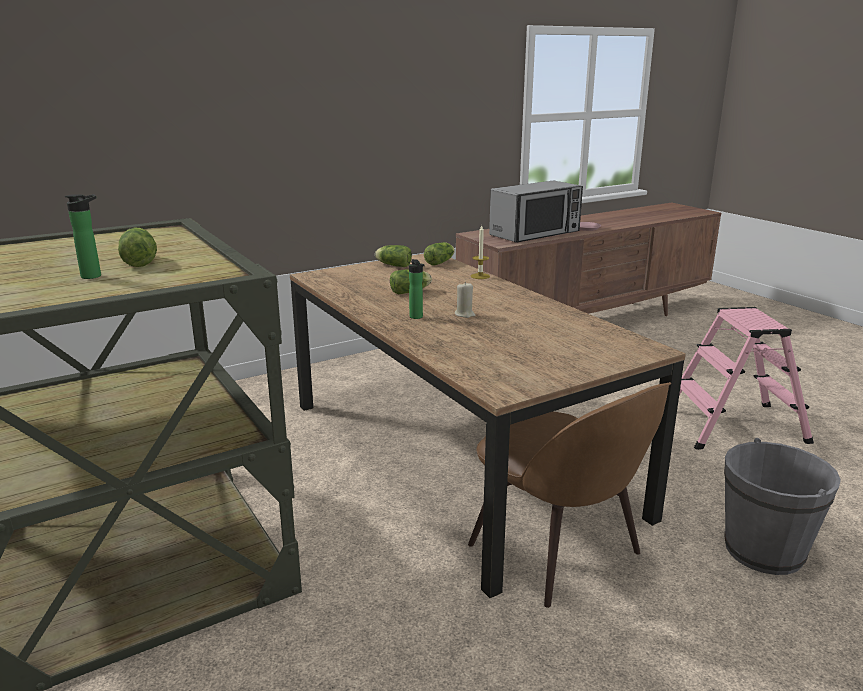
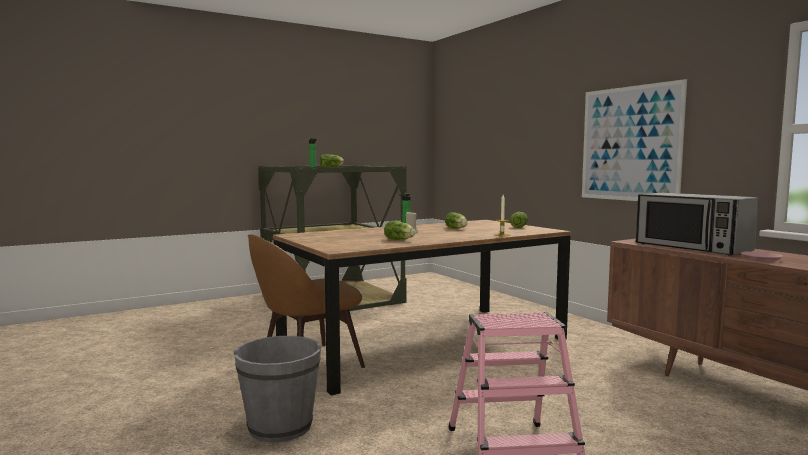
camera: 90 degrees right, 15 degrees down
(395, 135) = (629, 144): none -> picture
(440, 262) = (536, 231): lettuce -> lettuce (400, 239)

